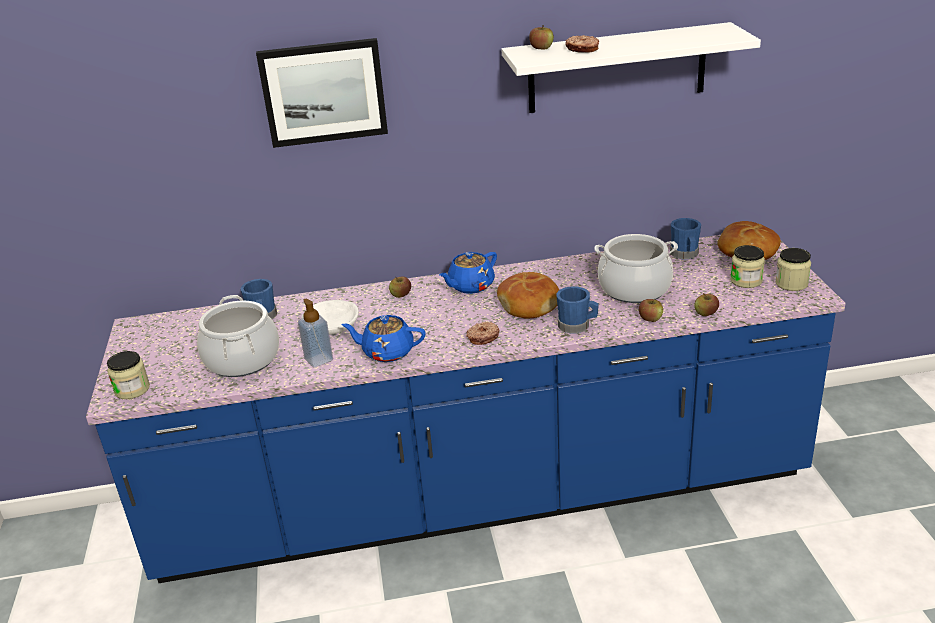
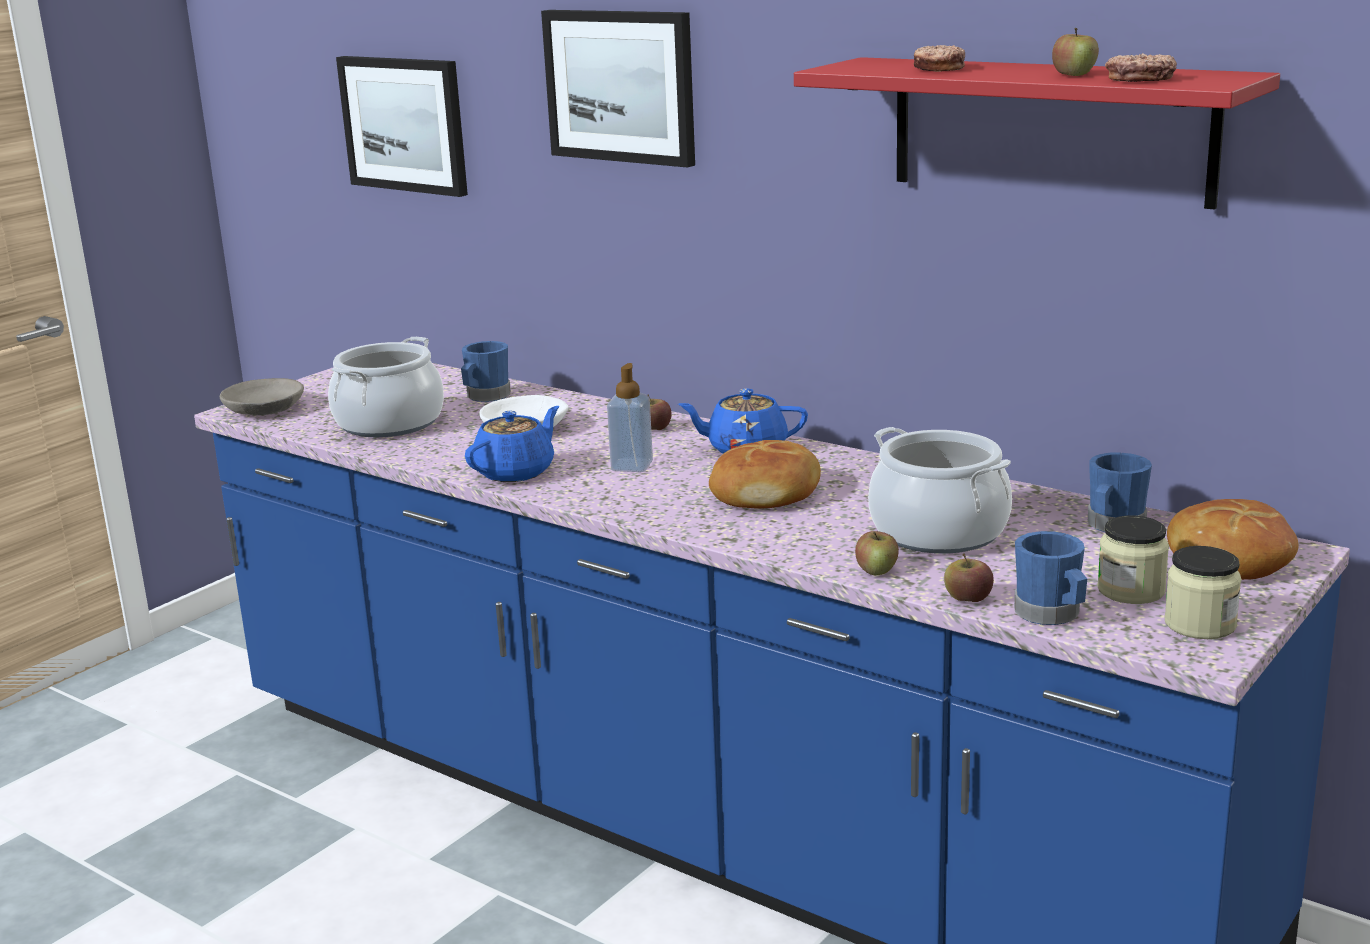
camera: 45 degrees right, 10 degrees down
(118, 152) = (405, 124): none -> picture
(132, 389) = (264, 409): jar -> grey bowl
(319, 359) = (445, 451): soap dispenser -> soap dispenser (632, 466)
(387, 352) = (516, 472): blue teapot -> blue teapot turned 75 degrees clockwise
(482, 337) = (637, 501): donut -> donut (1140, 79)
(541, 48) = (899, 62): apple -> apple (1074, 74)
(577, 326) = (766, 537): blue mug -> blue mug (1051, 614)
(617, 68) = (1050, 130): white shelf -> red shelf

